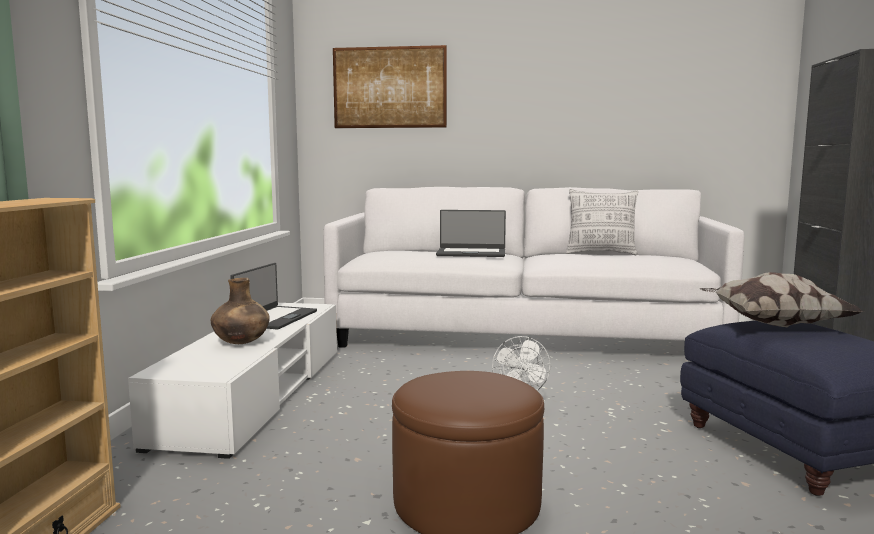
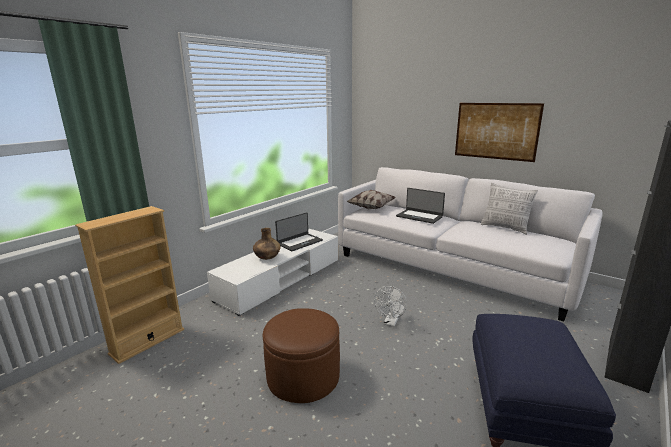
camera: 30 degrees right, 10 degrees up
(389, 87) = (399, 106): picture -> picture (496, 131)
(772, 324) = (525, 326): pillow -> pillow (371, 208)

